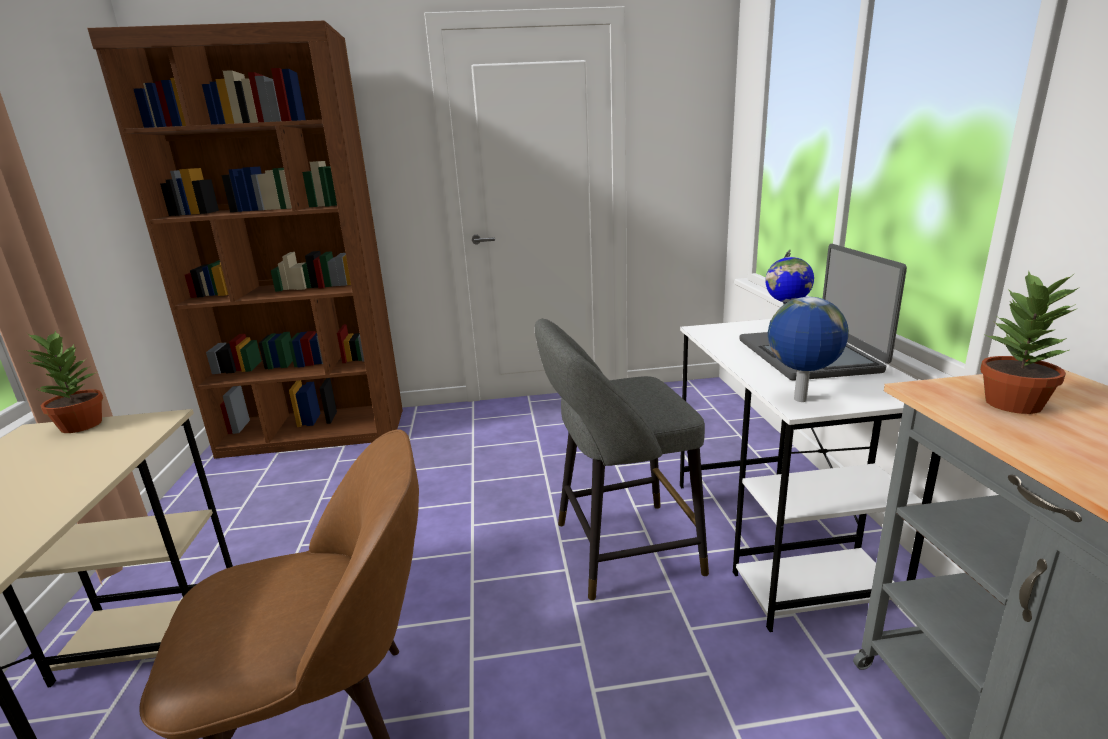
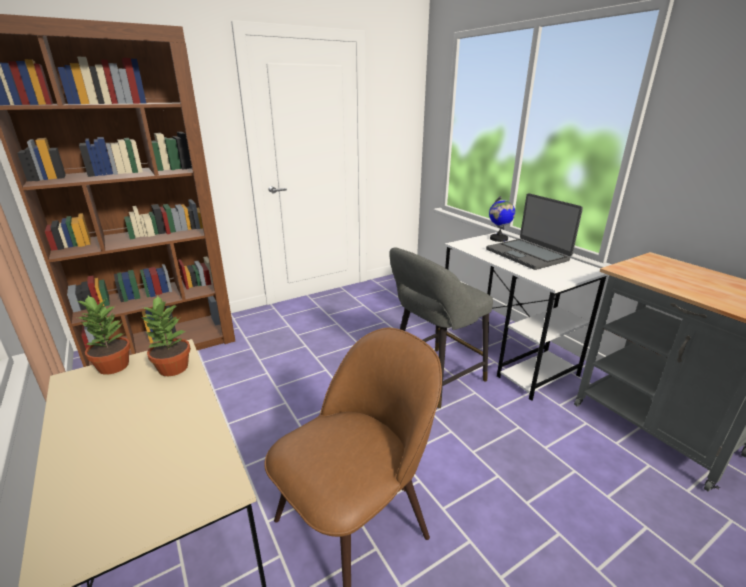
camera: 25 degrees left, 5 degrees up
(800, 400) = (549, 280): globe -> none
(1013, 404) = (655, 272): potted plant -> potted plant (173, 368)

